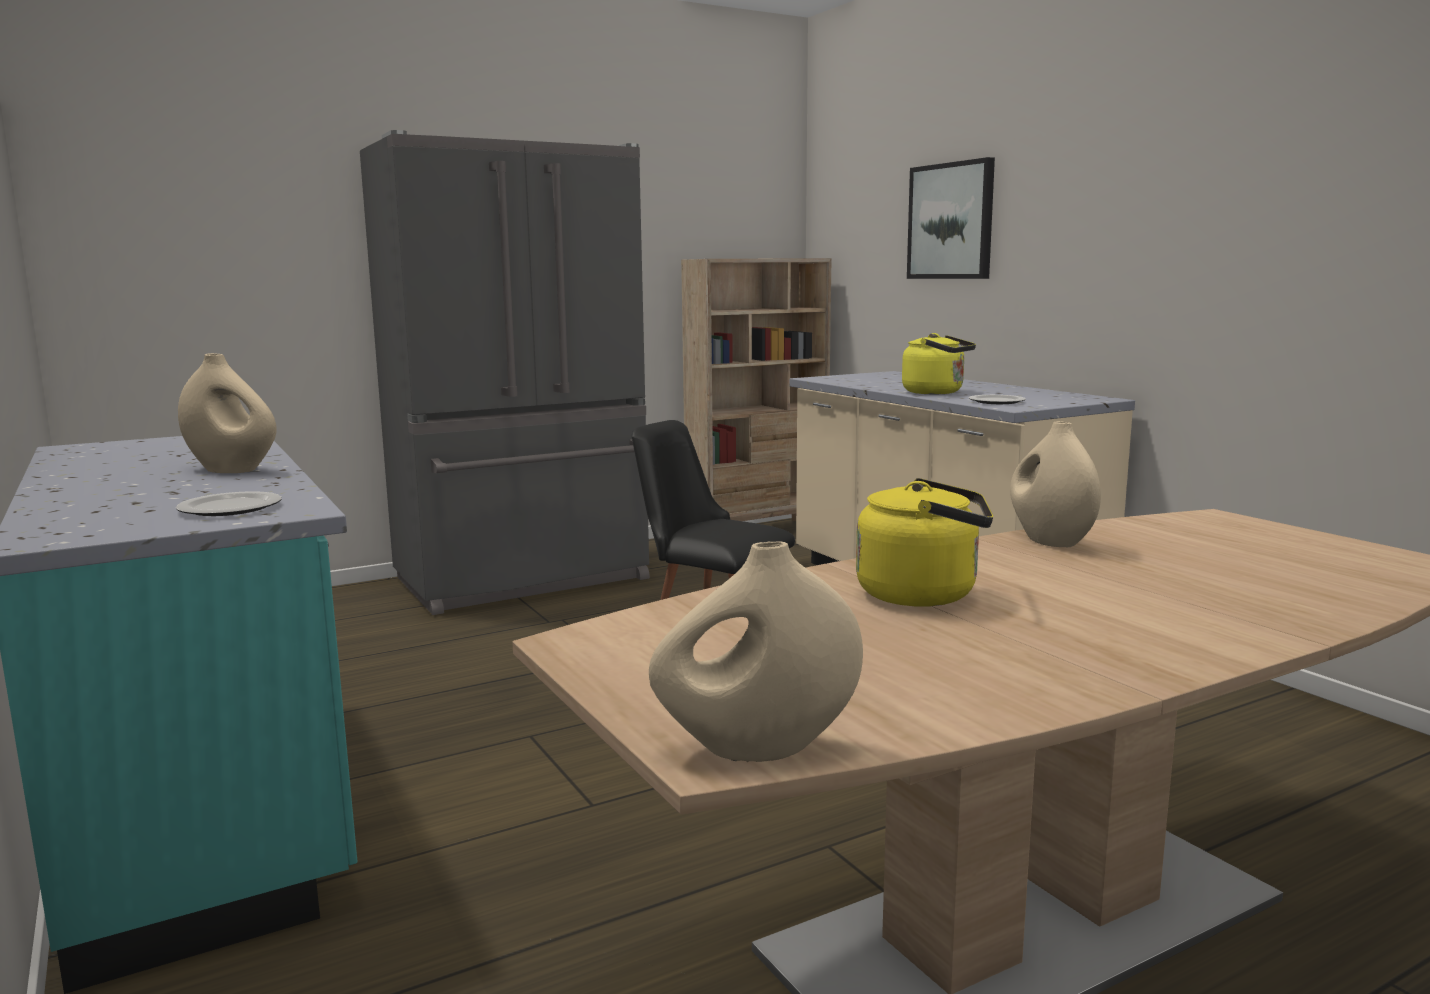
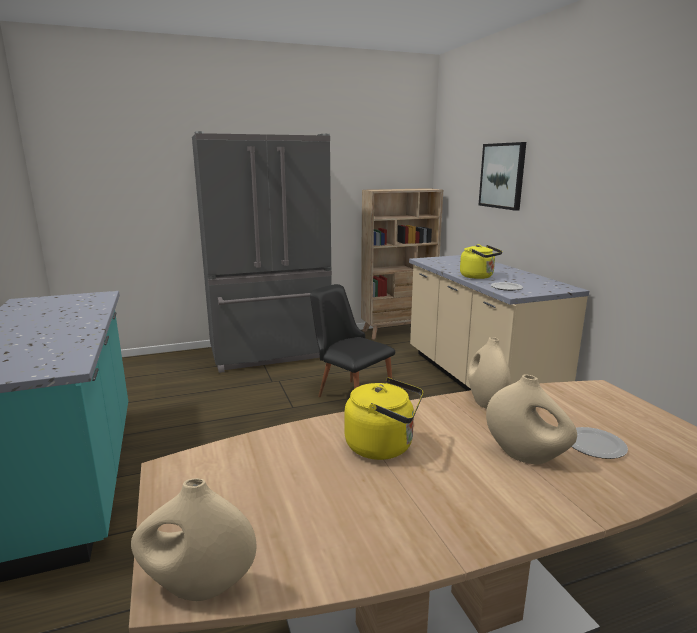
camera: 10 degrees right, 5 degrees up
(229, 508) = (41, 362): plate -> plate (594, 445)
(232, 470) = (73, 326): beige vase -> beige vase (525, 456)

